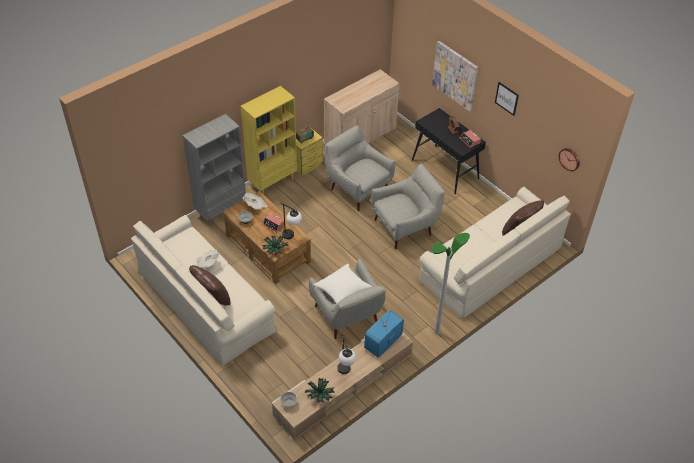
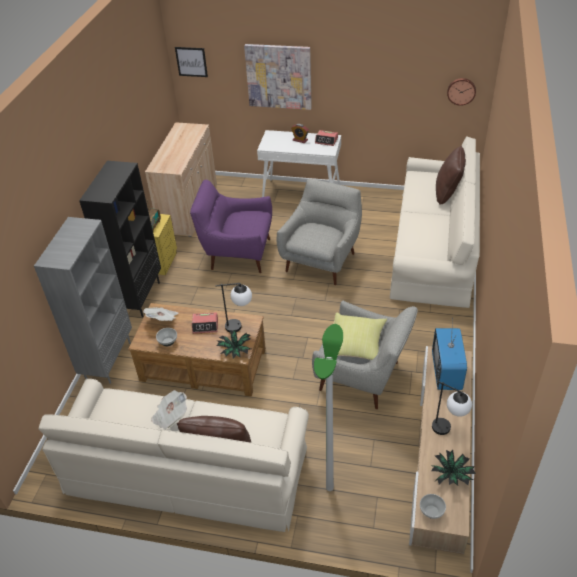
camera: 35 degrees left, 5 degrees down
(272, 182) = (139, 297): yellow bookcase -> black bookcase
(342, 291) = (356, 345): white pillow -> yellow pillow
(357, 188) = (237, 254): grey armchair -> purple armchair
(437, 332) = (462, 335): floor lamp -> floor lamp (330, 487)
(445, 169) = (301, 194): black console table -> white console table
(506, 98) = (359, 65): picture -> picture (191, 61)

